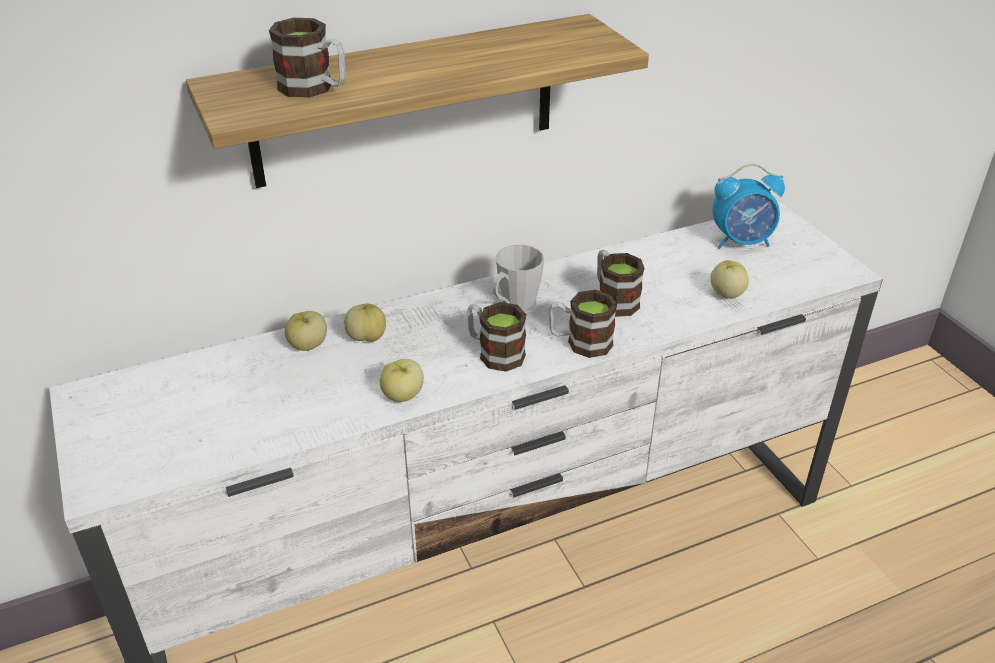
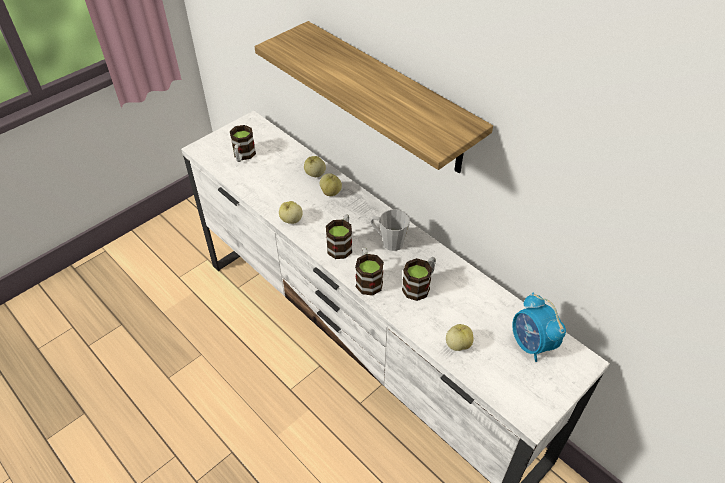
camera: 70 degrees right, 10 degrees up
(315, 89) = (315, 58): mug -> mug (243, 156)

